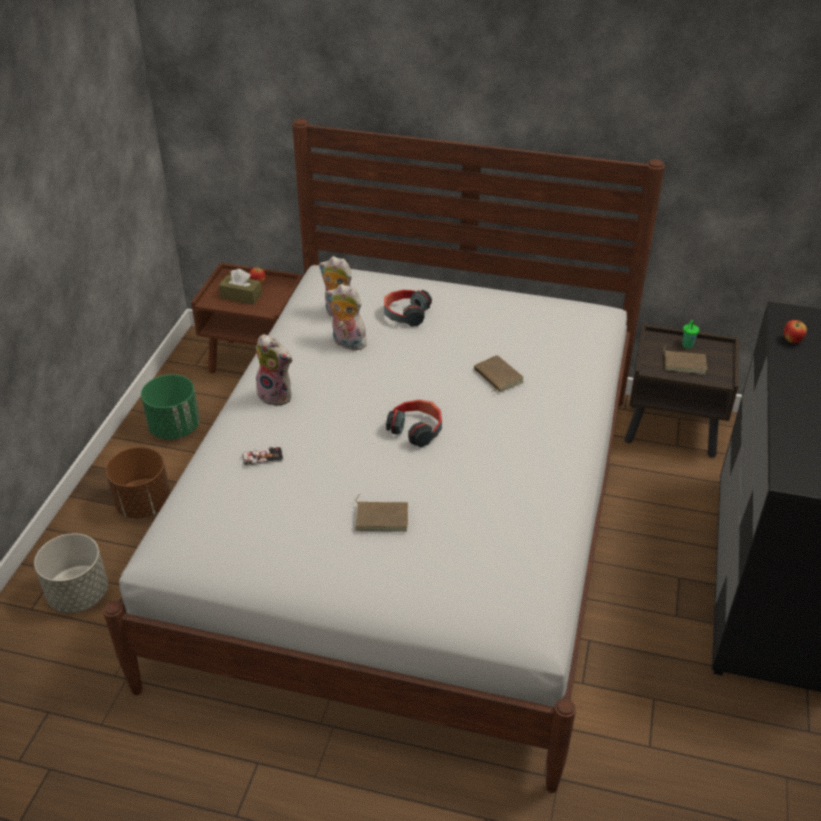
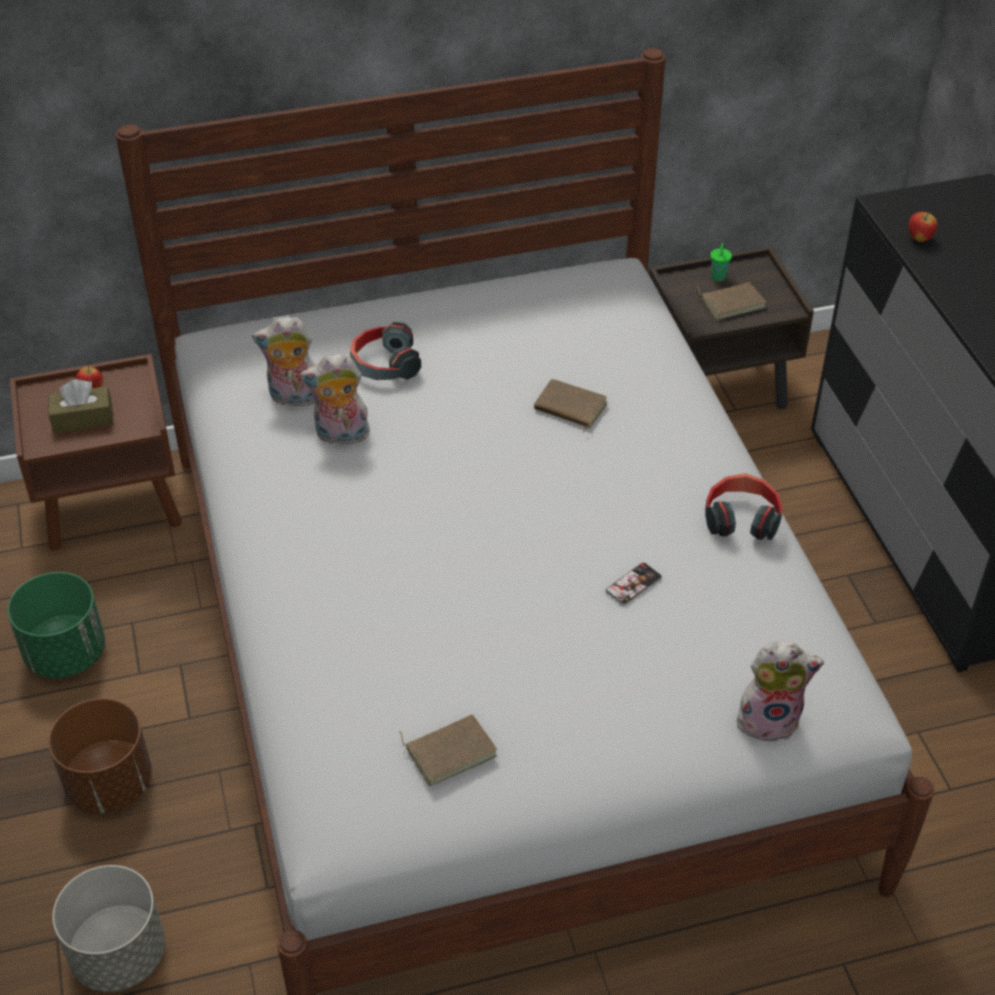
camera: 30 degrees left, 5 degrees up
(262, 457) = (363, 642): phone -> phone (633, 585)
(277, 395) = (307, 547): plush toy -> plush toy (769, 719)
(382, 517) = (581, 655): brown book -> brown book (450, 750)
(416, 429) = (529, 520): headphones -> headphones (741, 518)

